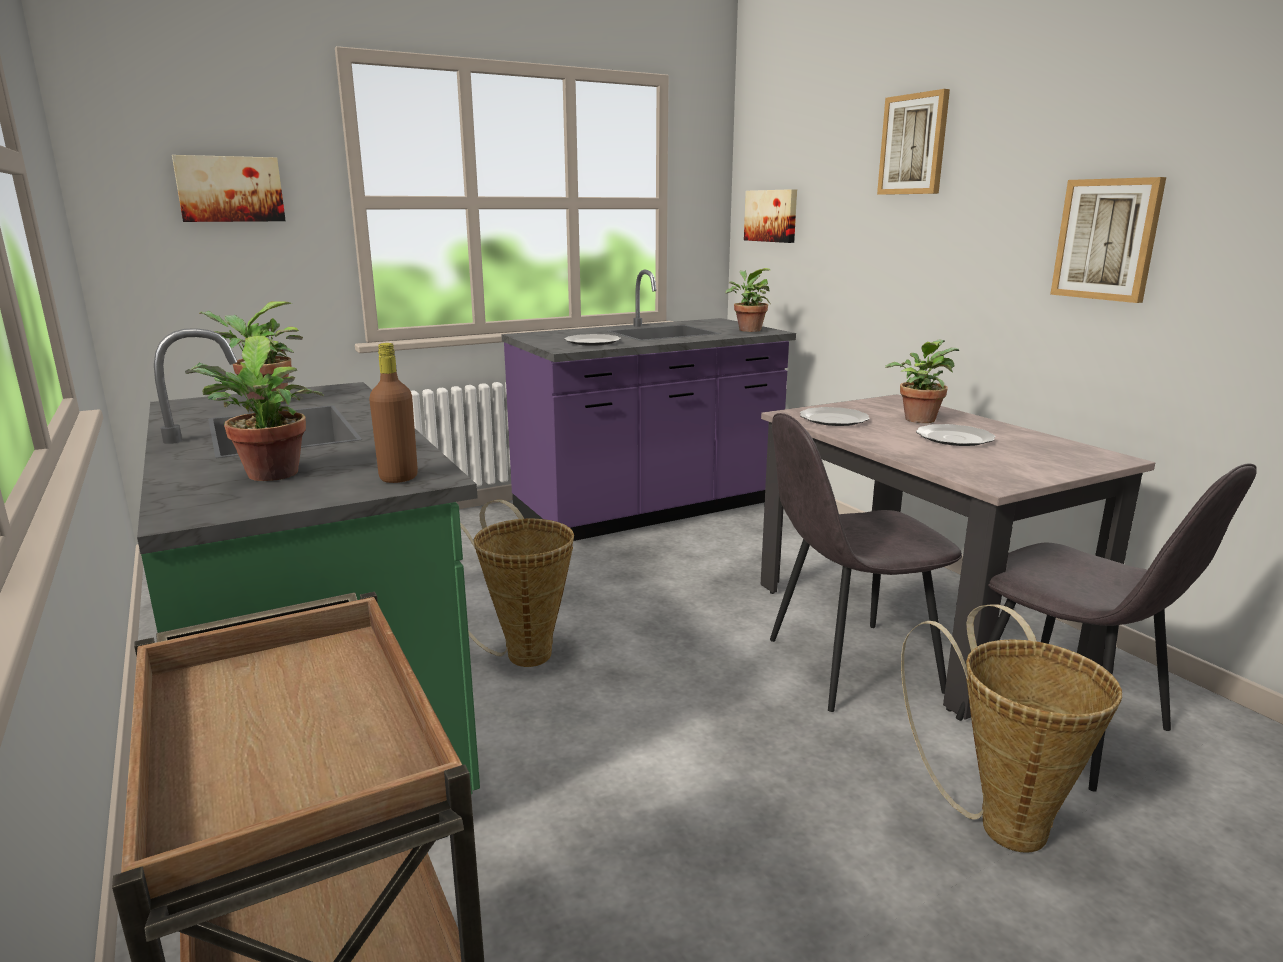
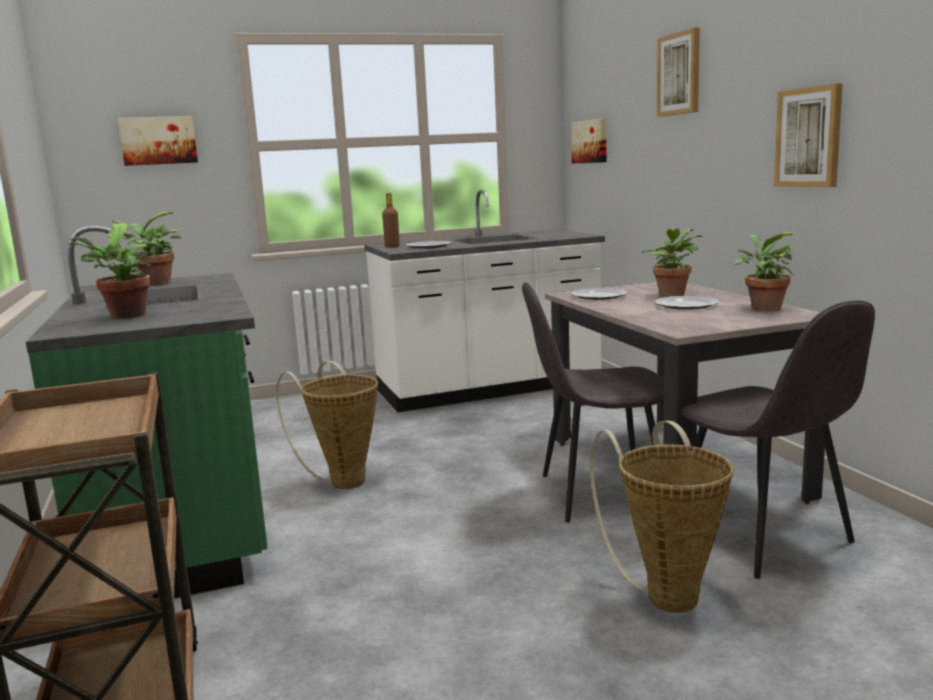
camera: 10 degrees right, 5 degrees down
(398, 477) = (206, 315): brown bottle -> brown bottle (392, 246)
(649, 510) = (488, 388): purple counter -> white counter
(747, 330) = (566, 235): potted plant -> potted plant (763, 308)

